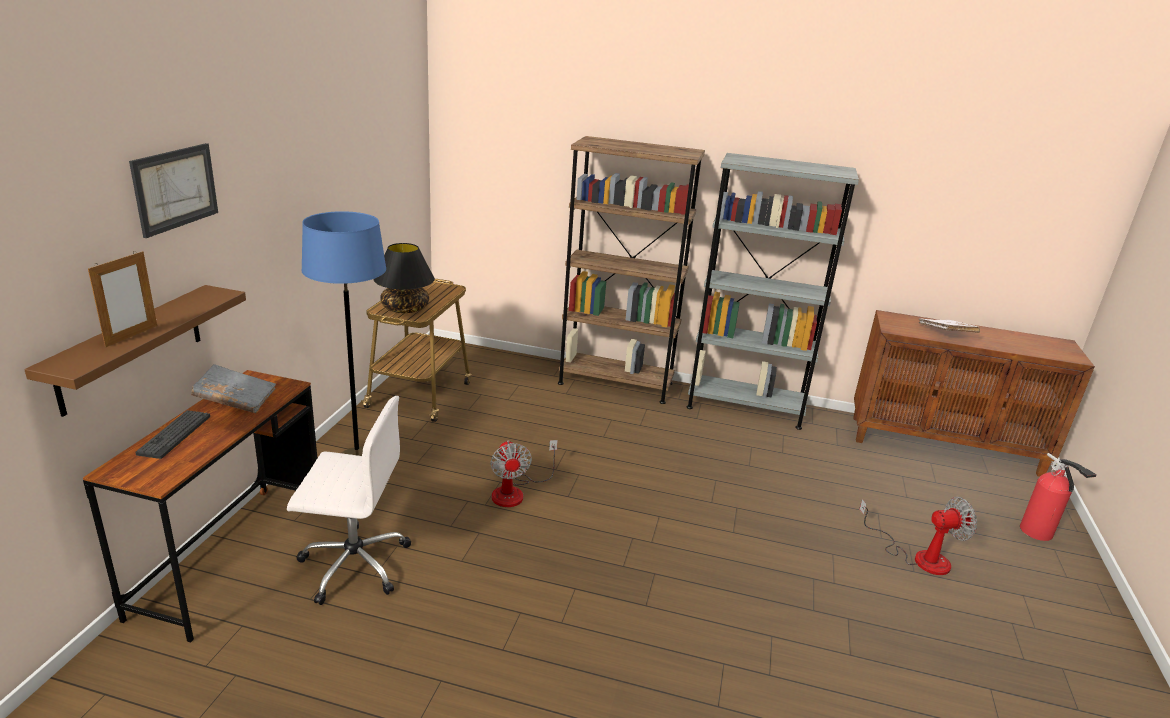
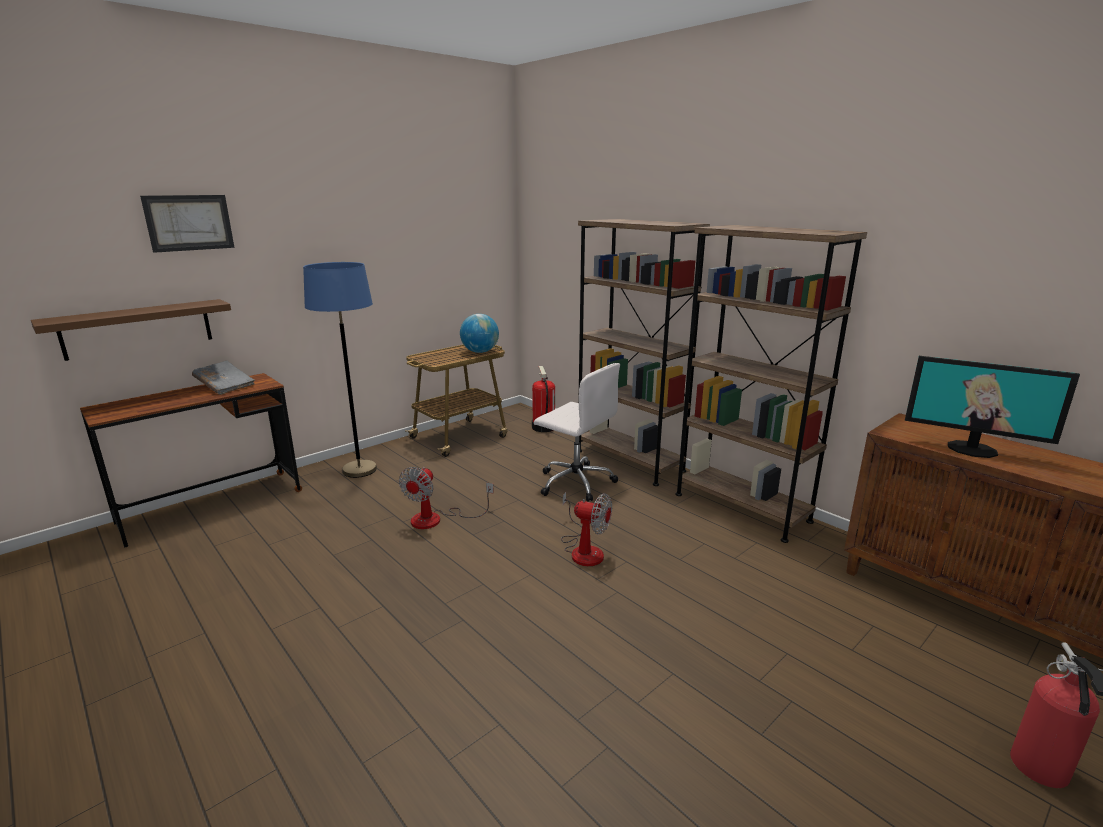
camera: 35 degrees right, 5 degrees down
(131, 336) = (114, 313): picture frame -> none
(174, 434) = (159, 397): keyboard -> none
(353, 564) = (266, 533): white office chair -> white office chair (575, 482)
(405, 308) = (435, 357): black table lamp -> none
(442, 292) = (480, 352): none -> globe
(495, 363) = (543, 427): none -> fire extinguisher
(745, 407) = (741, 507): grey bookcase -> brown bookcase
(919, 557) = (789, 721): fan -> fan (583, 549)
(946, 334) = (972, 449): white book -> monitor

